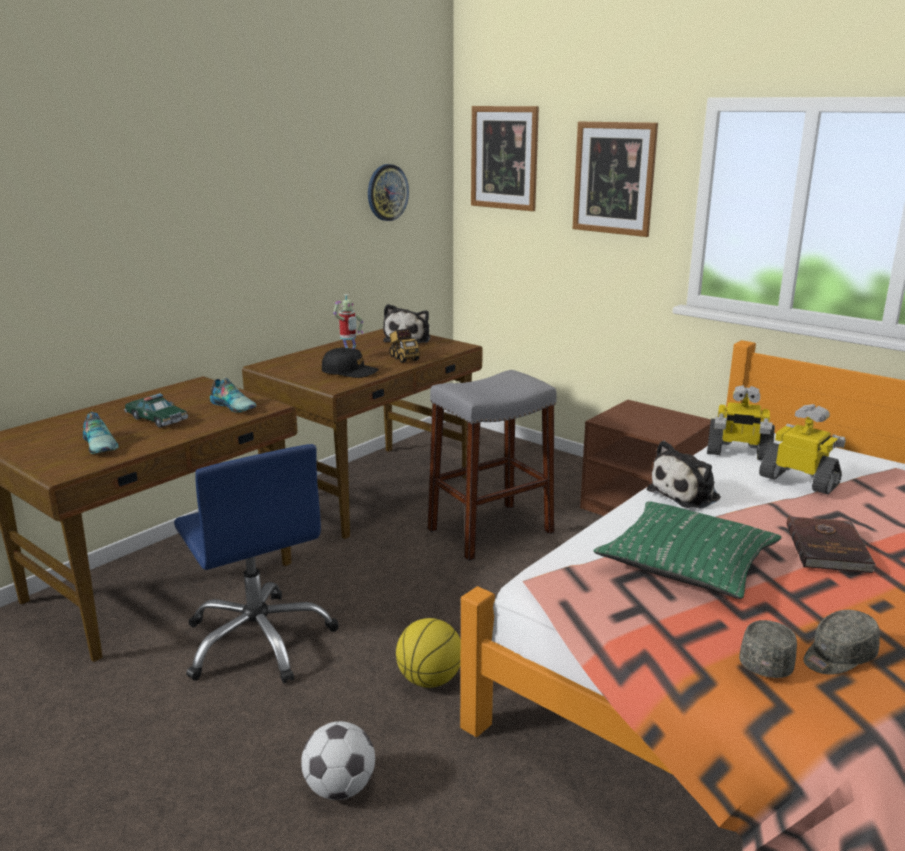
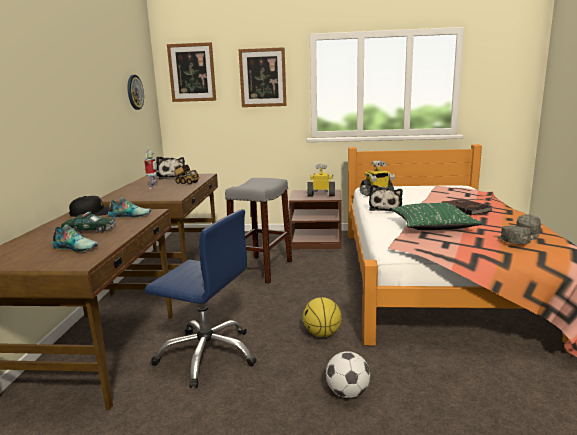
camera: 35 degrees left, 5 degrees down
(349, 372) = (168, 192): black cap -> black cap (93, 213)
(800, 480) = (416, 195): toy robot -> toy robot (321, 195)

